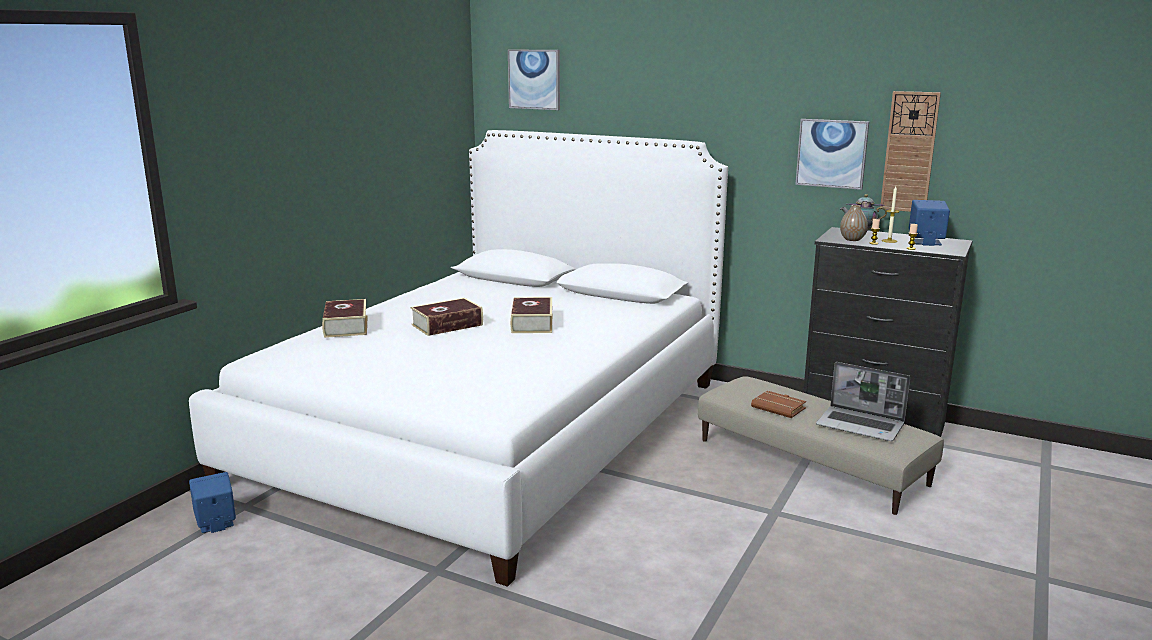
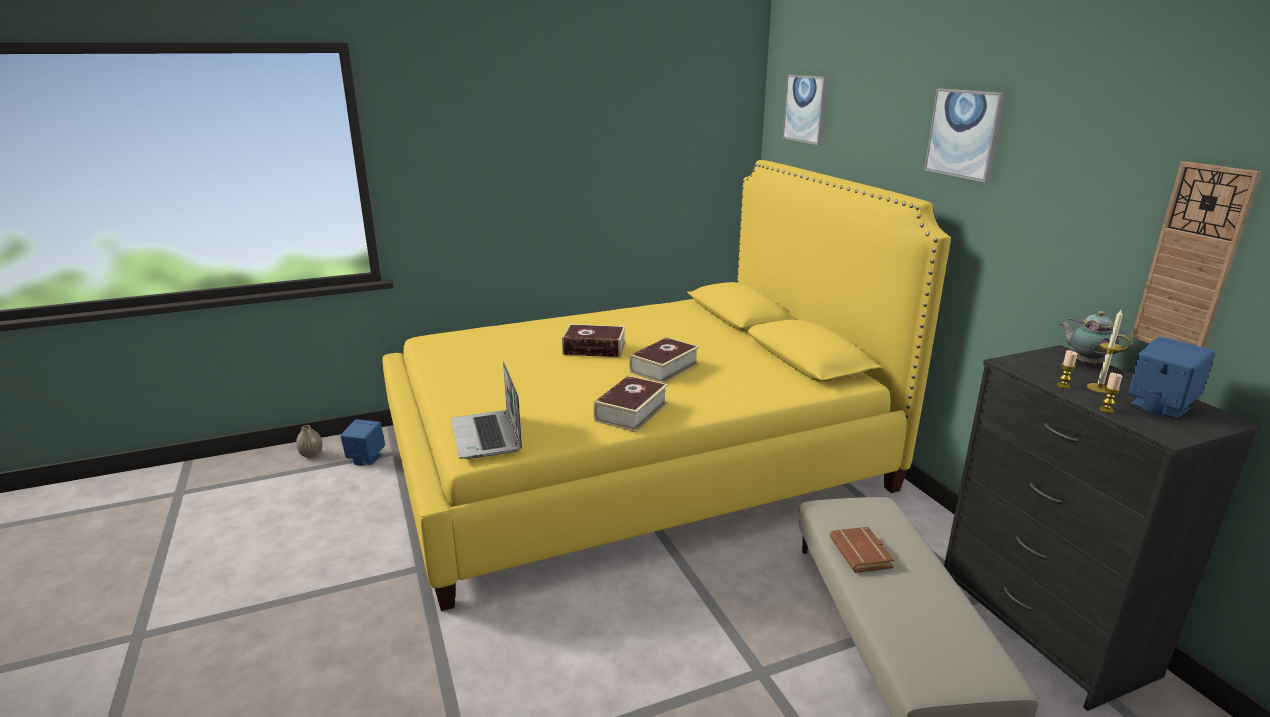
camera: 40 degrees right, 5 degrees up
(346, 326) = (524, 328): book -> book (631, 412)
(492, 429) = (632, 457): white bed -> yellow bed
(831, 153) = (1082, 242): picture -> picture (964, 134)
(852, 239) = (1043, 371): vase -> vase (311, 455)
(861, 425) = (931, 624): laptop -> laptop (487, 436)

